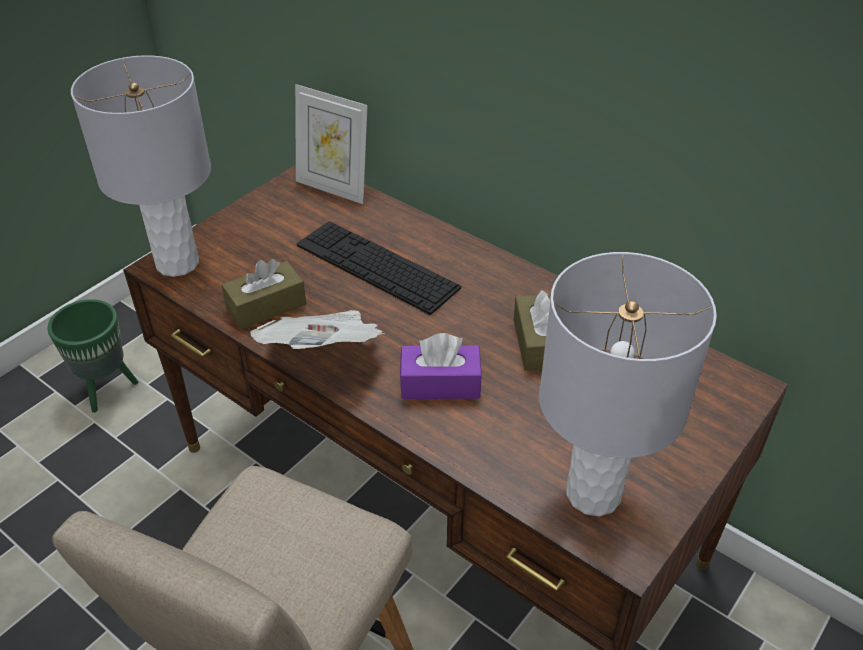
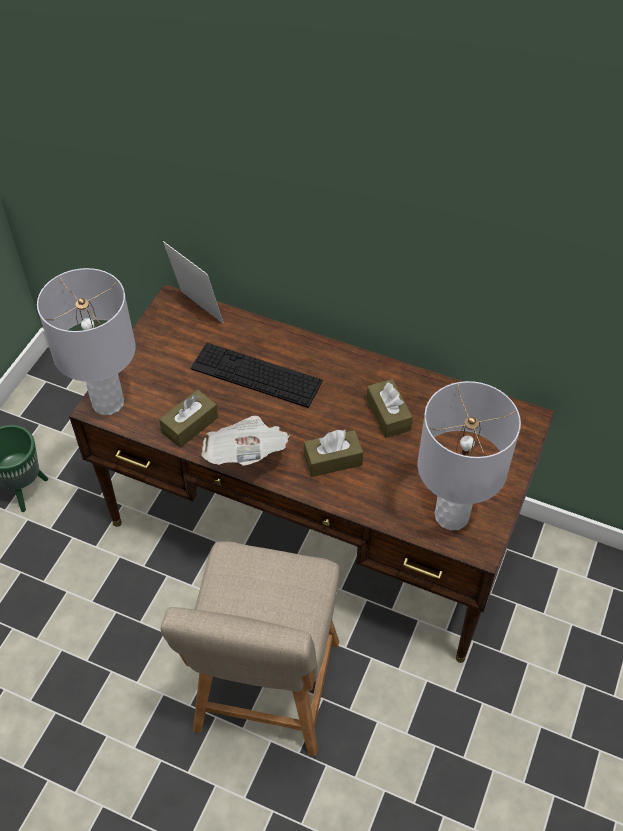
camera: 15 degrees left, 10 degrees up
(333, 188) = (197, 310): picture frame -> picture frame turned 150 degrees counterclockwise
(440, 384) = (333, 460): purple tissue box -> brown tissue box

